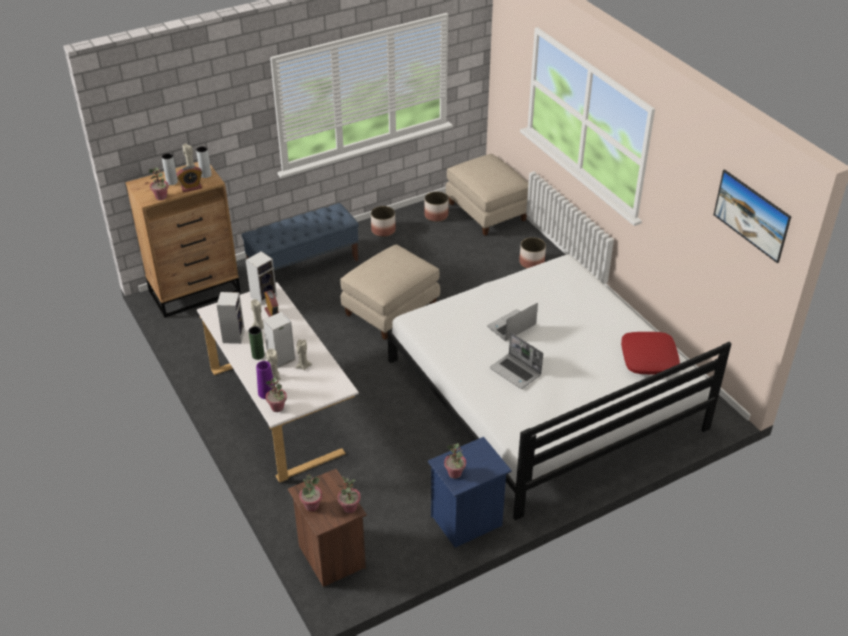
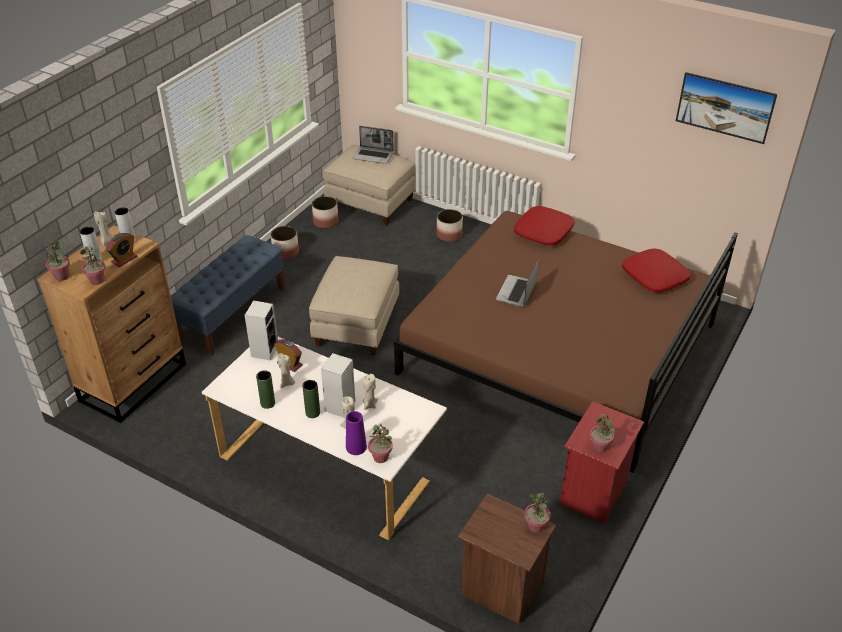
camera: 30 degrees left, 0 degrees up
(233, 335) = (267, 403): speaker -> green vase
(311, 506) = (498, 542): potted plant -> potted plant (61, 276)
(467, 521) = (594, 494): blue nightstand -> red nightstand
(516, 372) = (558, 331): laptop -> laptop (374, 156)
(543, 394) = (559, 348): white bed -> brown bed
(583, 284) = (544, 232): none -> red pillow

